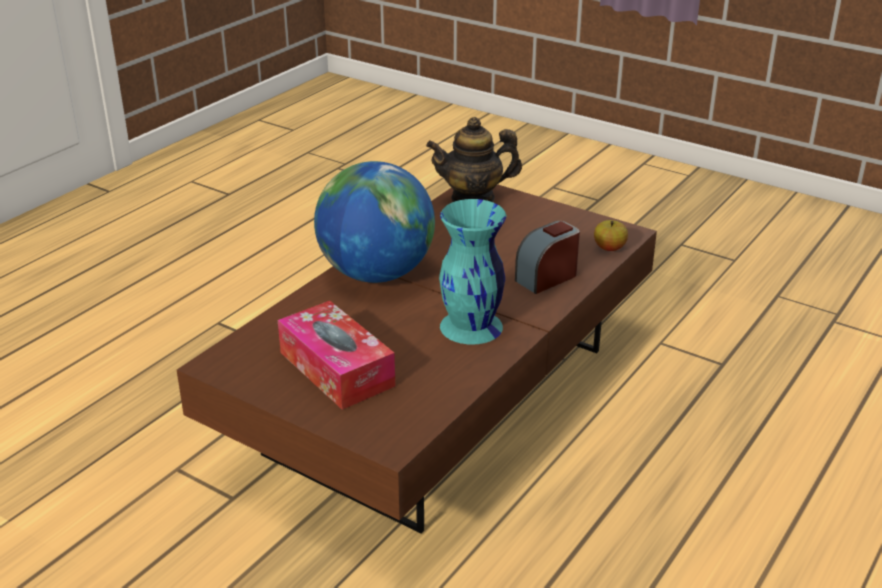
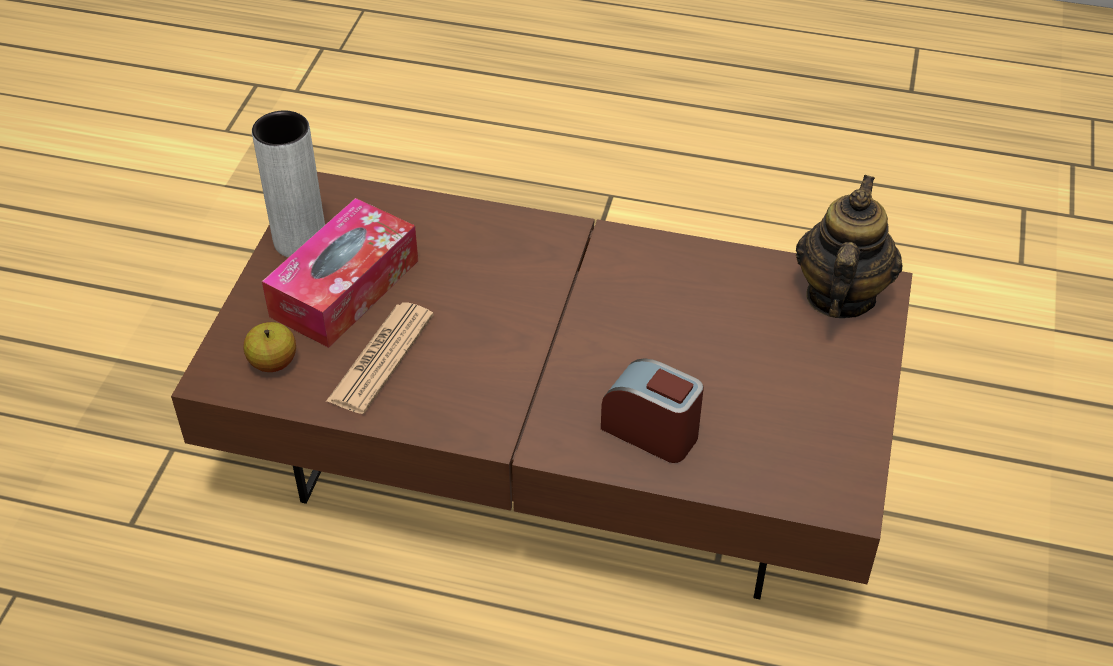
camera: 70 degrees right, 15 degrees up
(265, 382) = (300, 241): none -> grey vase
(376, 274) = (570, 258): globe -> none
(421, 365) = (381, 358): none -> newspaper
(470, 327) = (485, 382): turquoise vase -> none
(473, 198) = (839, 296): teapot -> teapot turned 45 degrees clockwise
(609, 248) = (781, 487): apple -> apple (273, 363)

